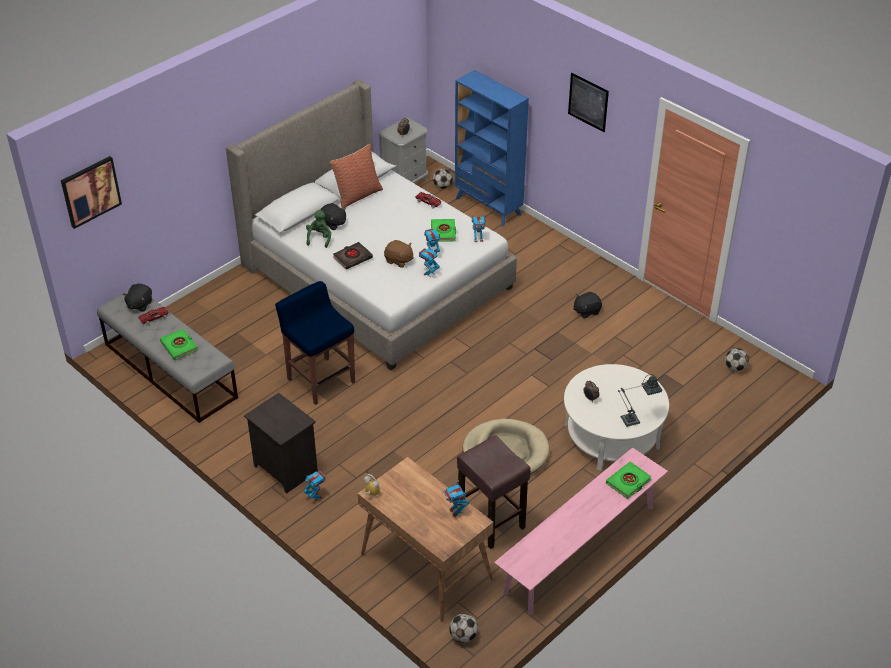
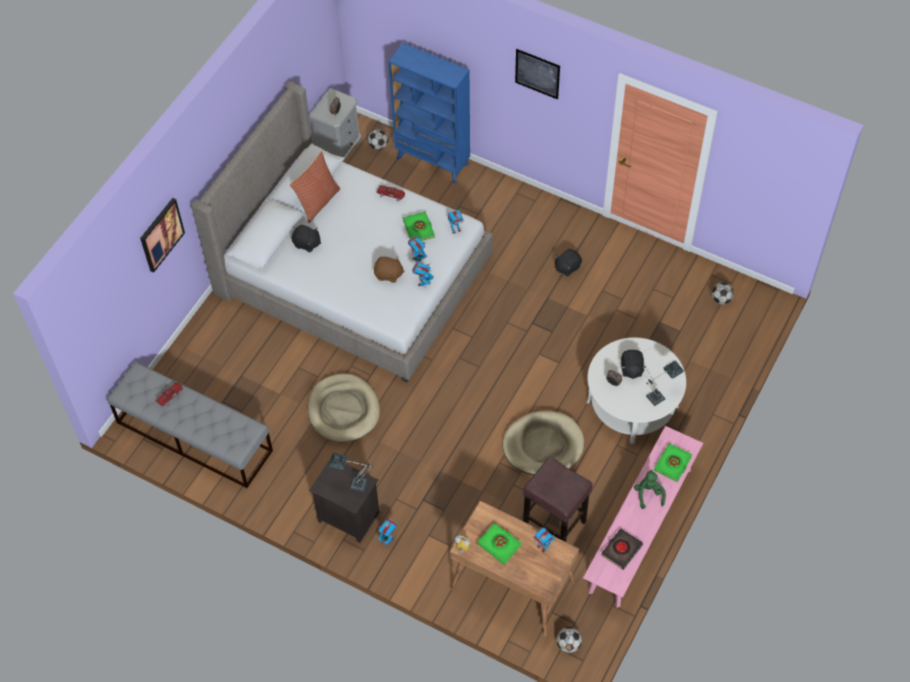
camera: 15 degrees left, 15 degrees up
(90, 191) = (90, 306): picture -> picture (161, 234)
(139, 304) = (148, 383): black plush toy -> black plush toy (631, 369)
(179, 346) = (209, 423): green book -> green book (499, 544)
(290, 419) = (354, 483): none -> table lamp
(319, 238) = (300, 265): green plush toy -> green plush toy (648, 494)
(320, 380) = (343, 410): blue stool -> beige dog bed
(352, 258) = (342, 282): black book -> black book (621, 550)

